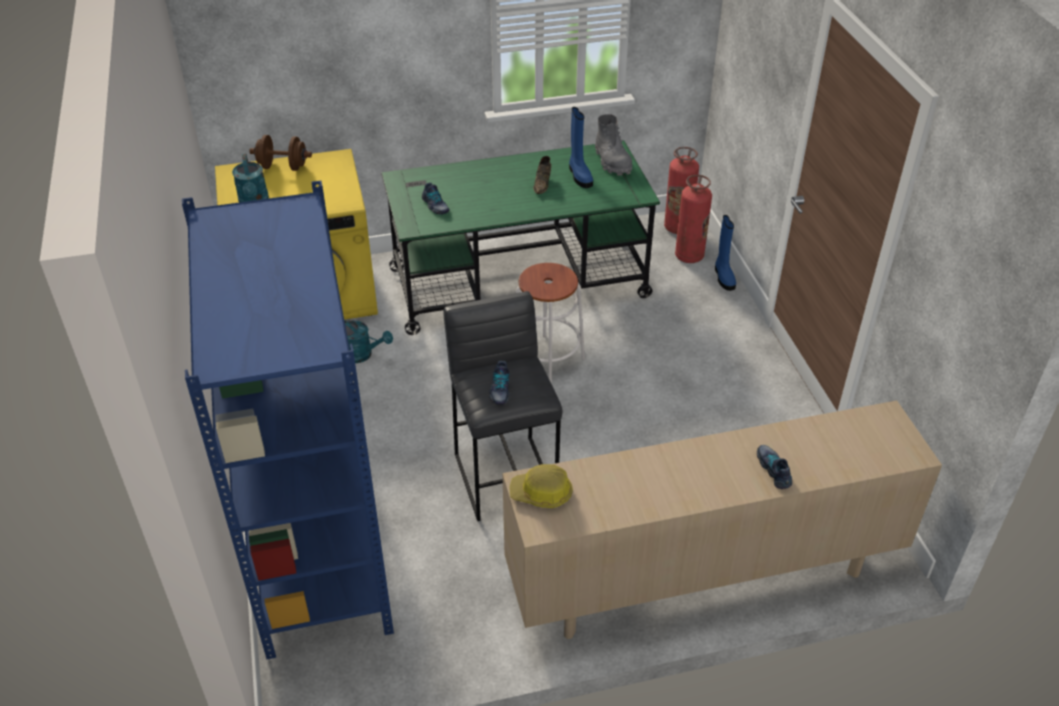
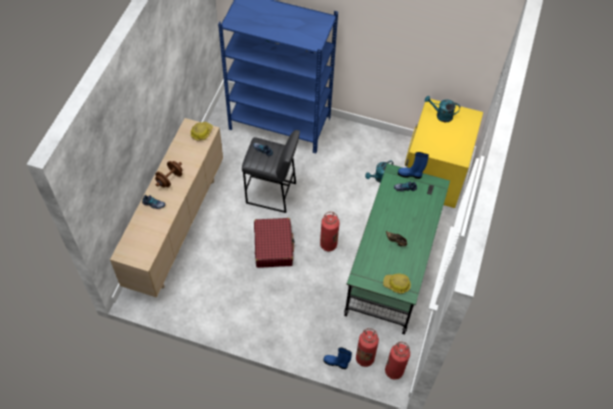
camera: 120 degrees right, 15 degrees up
(283, 167) = (466, 135): brown dumbbell -> brown dumbbell (170, 179)
(547, 360) = (328, 244): white stool -> fire extinguisher
(579, 175) = (393, 261): blue boot -> blue boot (410, 174)
(611, 421) = (273, 246): none -> red suitcase
(612, 161) = (397, 285): grey boot -> hard hat

